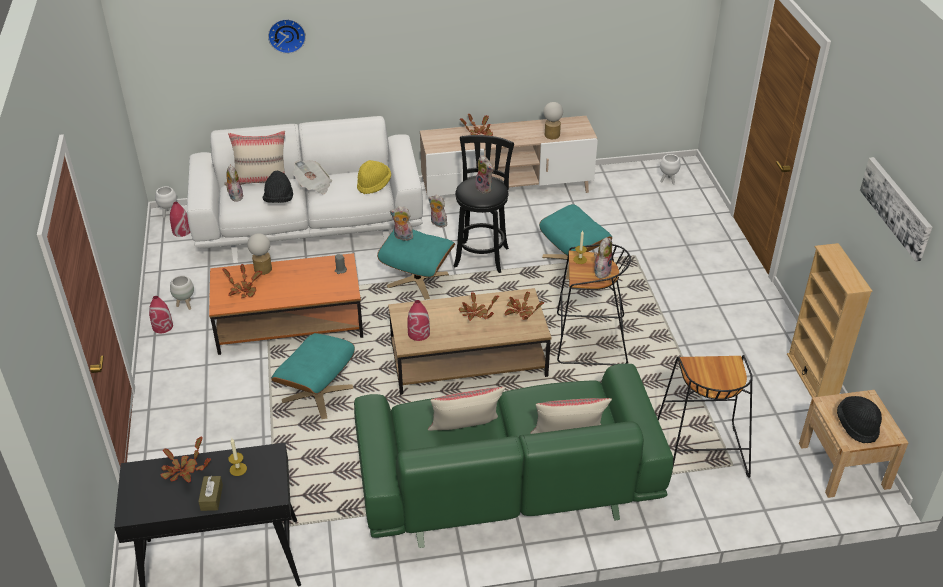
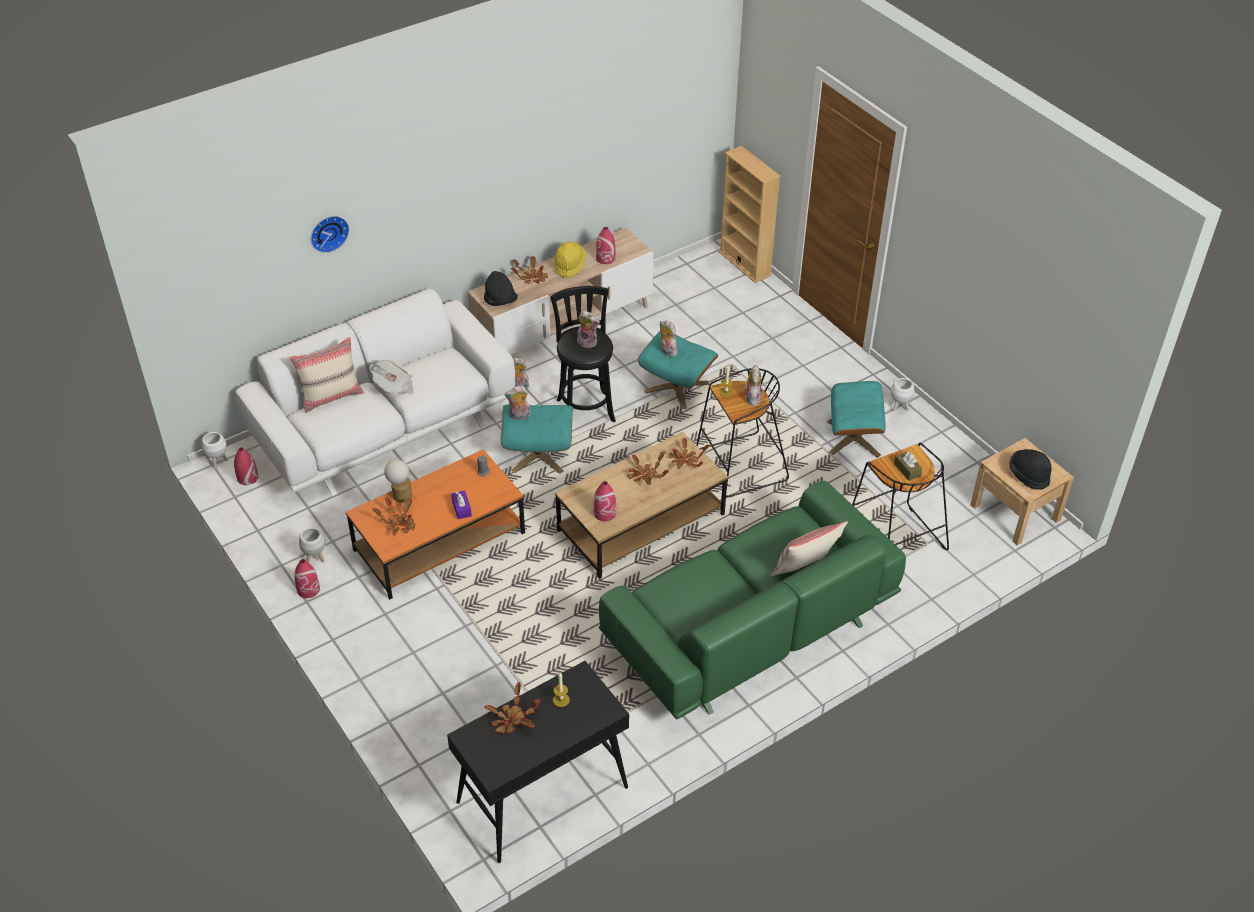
camera: 25 degrees left, 5 degrees up
(211, 497) = (557, 733): brown tissue box -> brown tissue box (907, 470)
(235, 196) = (317, 424): plush toy -> plush toy (667, 351)
(279, 200) = (370, 414): black hat -> black hat (500, 301)
(302, 293) = (461, 508): none -> purple tissue box
(318, 394) = (520, 605): turquoise ottoman -> turquoise ottoman (854, 438)
(374, 185) = (458, 367): yellow hat -> yellow hat (569, 266)
(465, 432) = (715, 594): beige pillow -> none
(552, 134) = (605, 258): table lamp -> red vase
(668, 181) = (716, 272): white planter -> white planter (899, 407)
(812, 377) = (950, 438): beige bookcase -> beige bookcase (744, 264)
(896, 207) = (1020, 275): picture -> none

